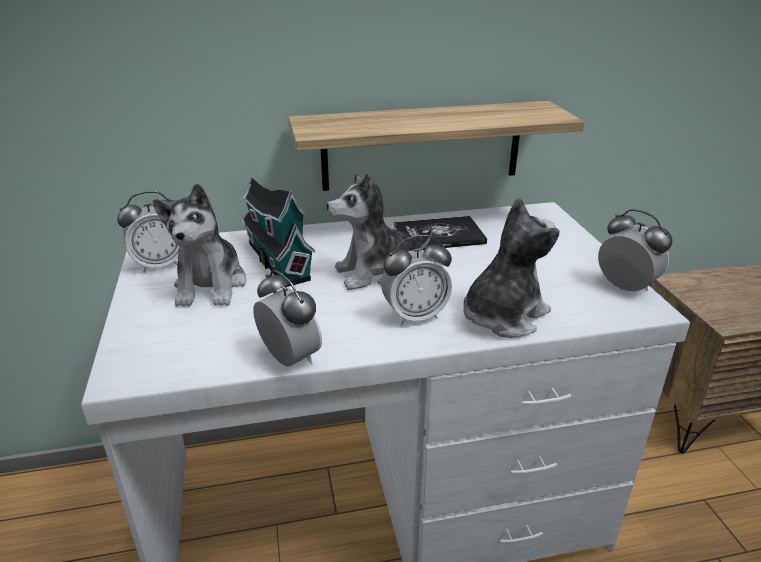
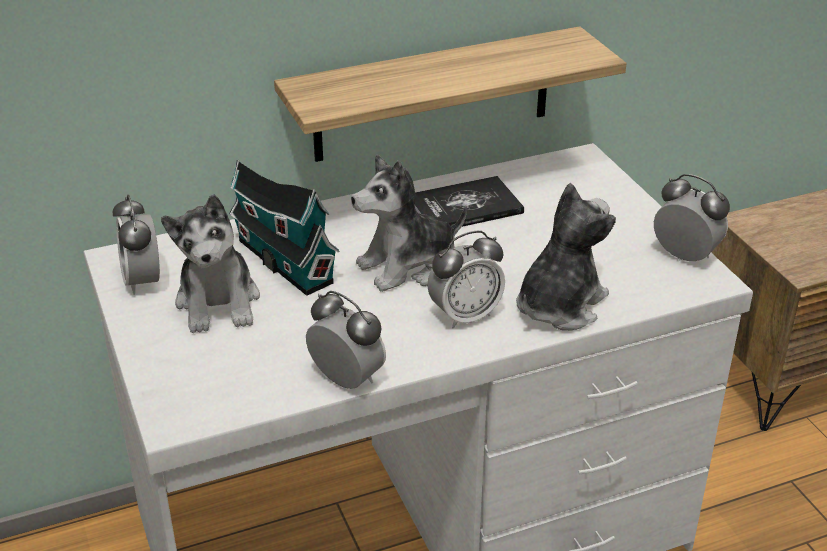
camera: 10 degrees left, 5 degrees up
(160, 265) = (142, 281): alarm clock -> alarm clock turned 105 degrees clockwise

